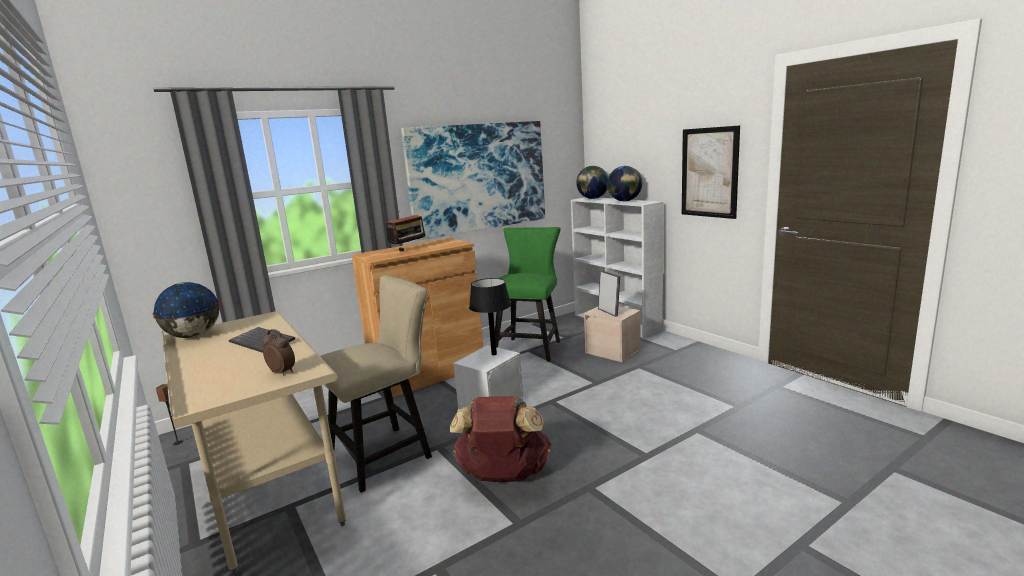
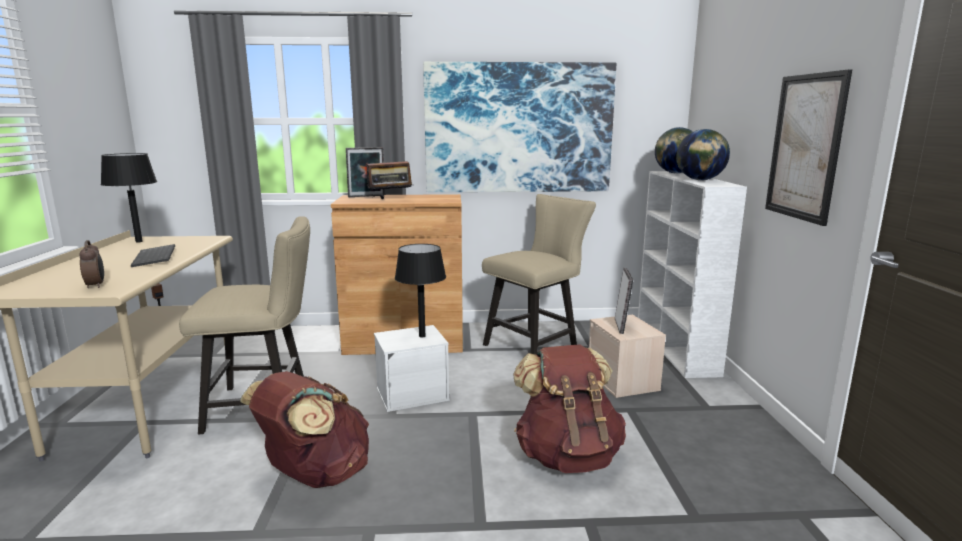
camera: 30 degrees right, 0 degrees up
(193, 336) = (138, 241): globe -> black table lamp
(379, 251) = (366, 196): none -> picture frame
(530, 347) = (535, 346): green chair -> beige chair
(640, 402) = (567, 456): none -> brown backpack

